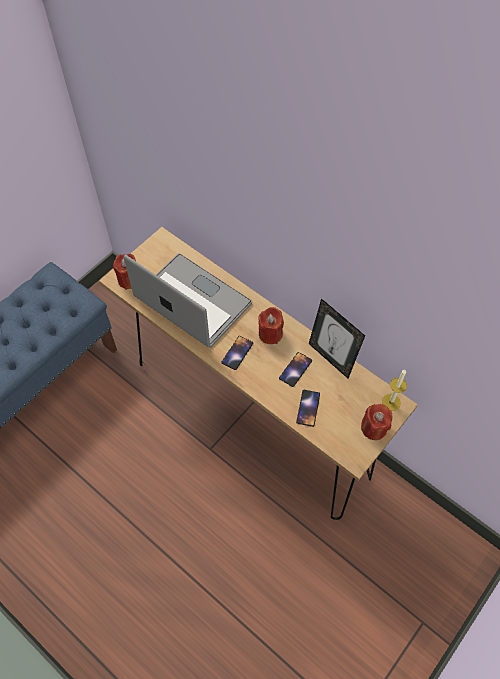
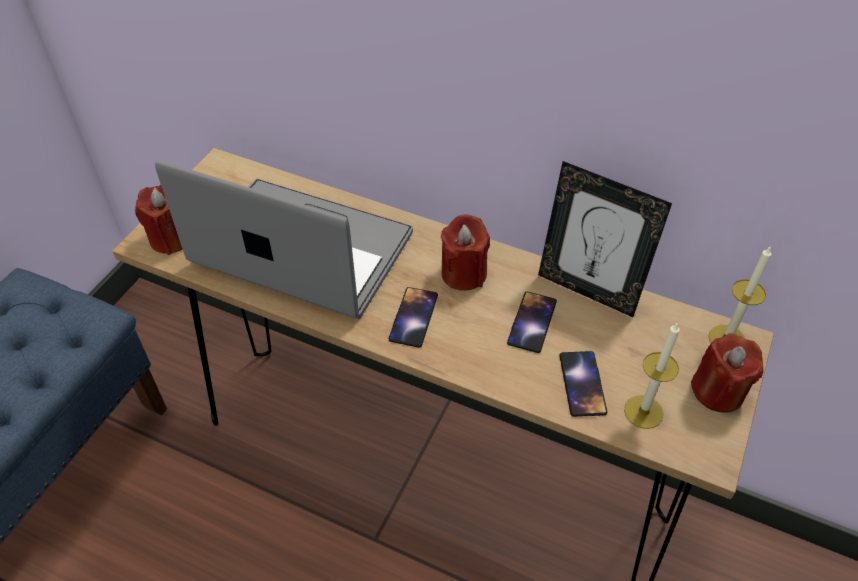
camera: 15 degrees left, 10 degrees down
(332, 429) = (643, 412): none -> candle

